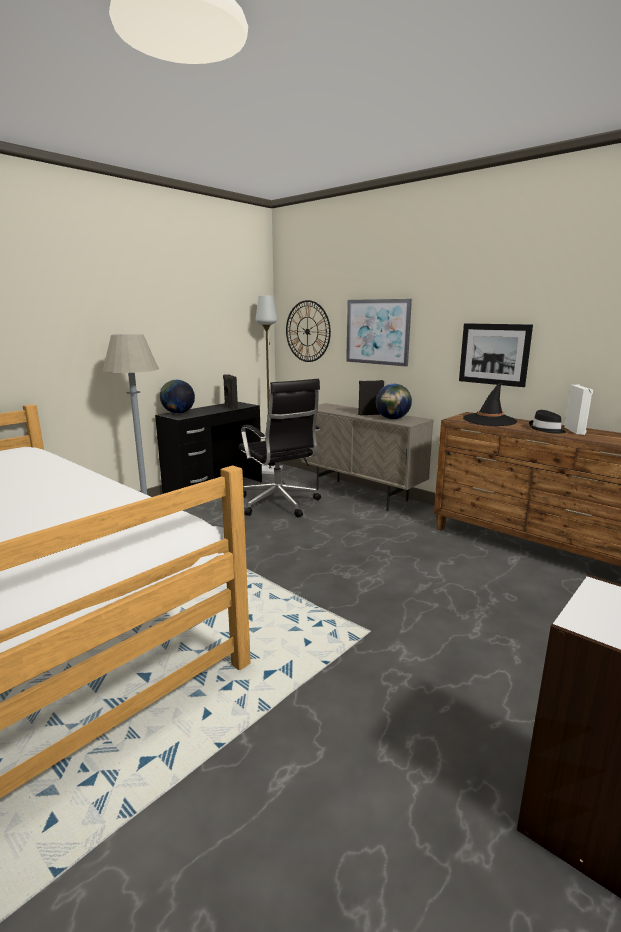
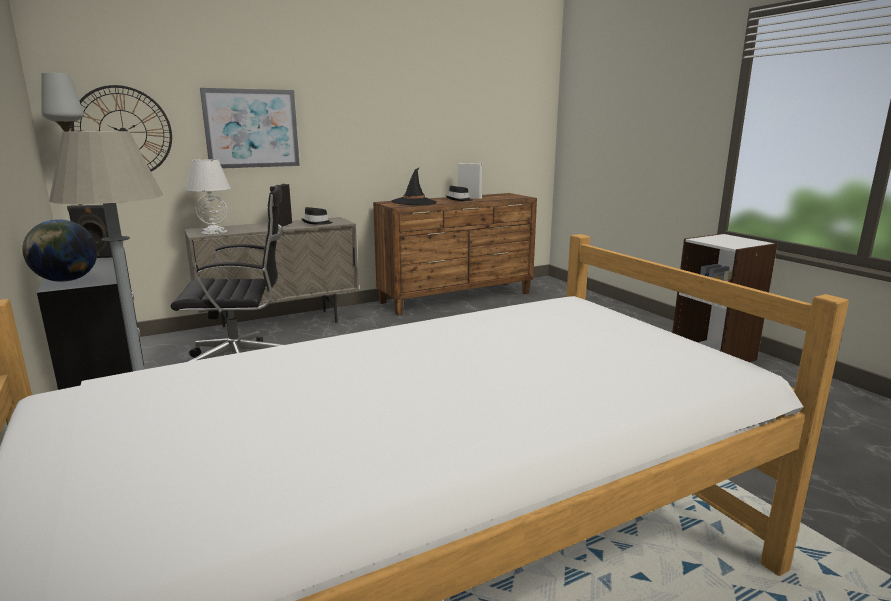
camera: 70 degrees left, 0 degrees up
(325, 408) = (214, 231): none -> white table lamp
(392, 419) = (317, 223): globe -> black hat
(494, 354) = (386, 145): picture -> none

